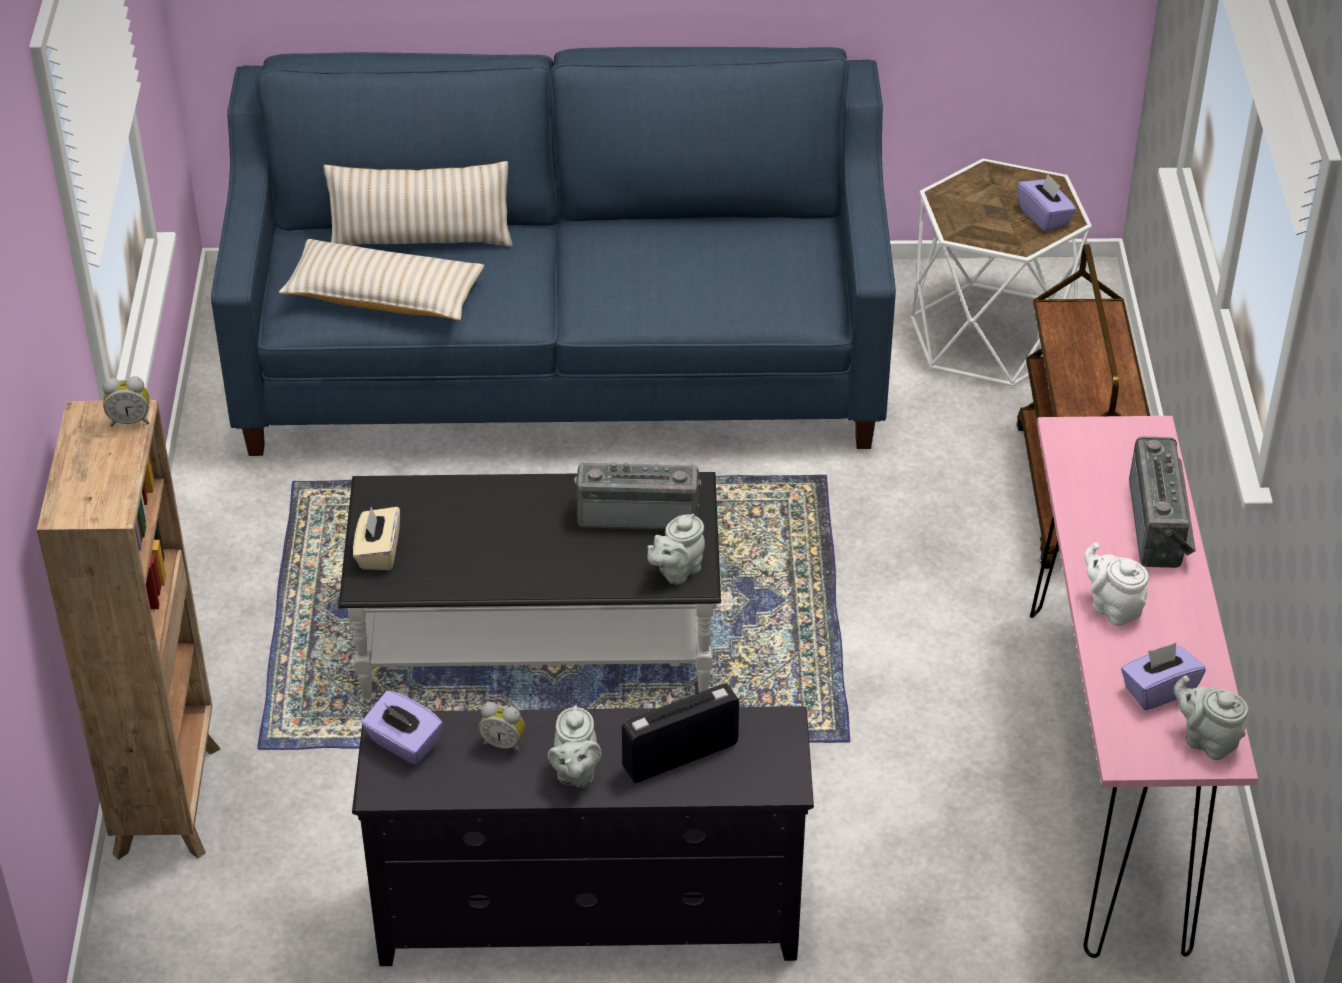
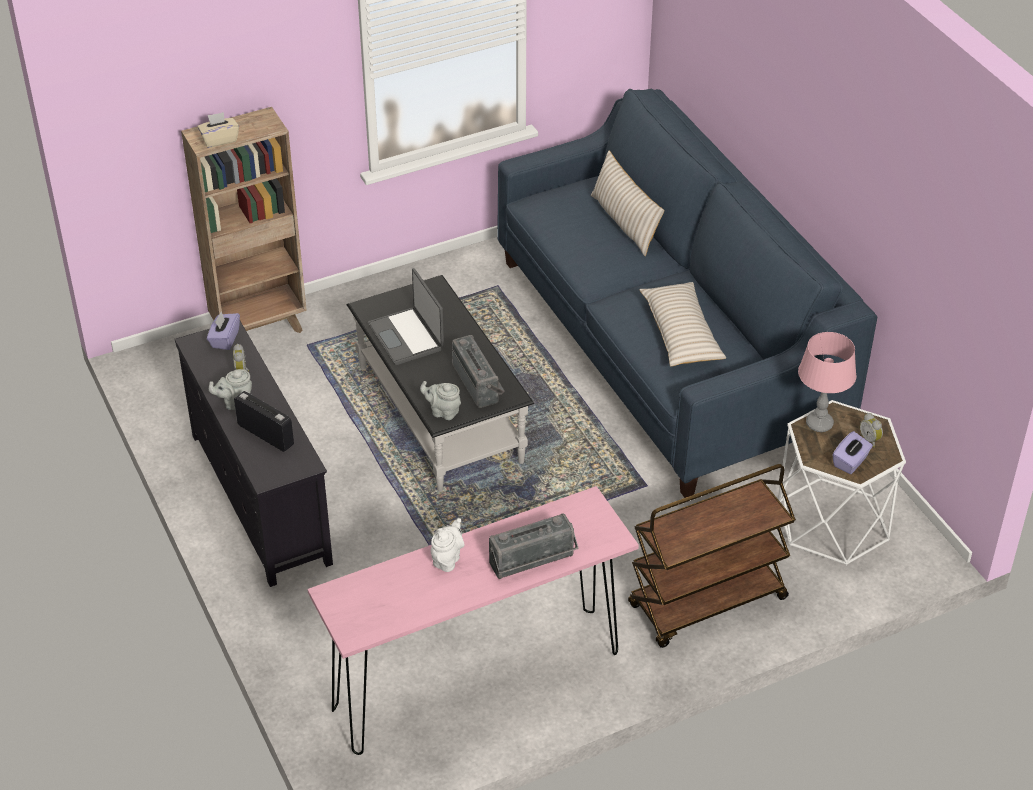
camera: 65 degrees right, 0 degrees up
(130, 420) = (268, 128): alarm clock -> alarm clock (870, 439)
(378, 552) = (390, 302): beige tissue box -> beige tissue box (219, 140)
(384, 296) = (566, 226): beige pillow -> beige pillow (681, 334)
(477, 558) = (407, 337): none -> laptop
(959, 216) = (819, 424): none -> pink table lamp
(1158, 690) = (390, 595): purple tissue box -> none
(1207, 740) = (360, 625): grey teapot -> none

